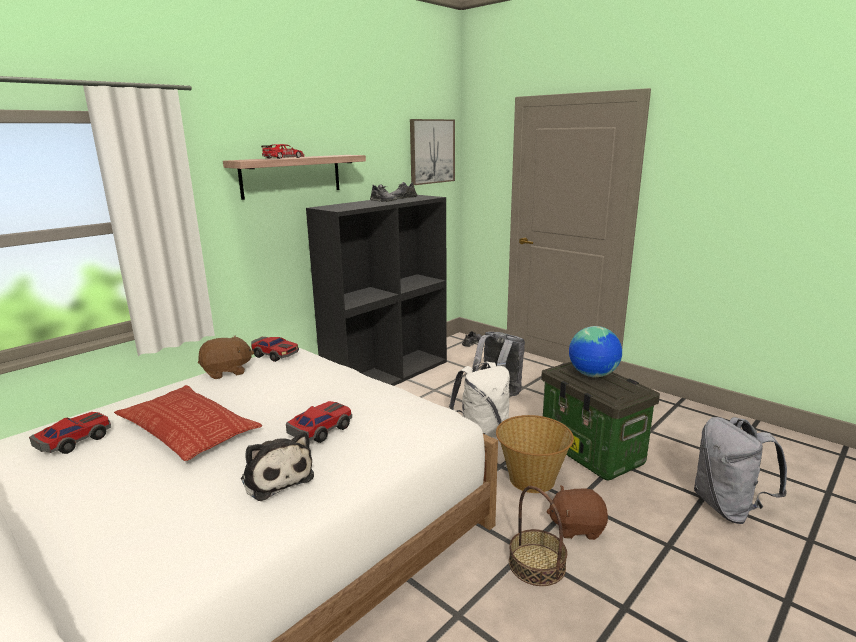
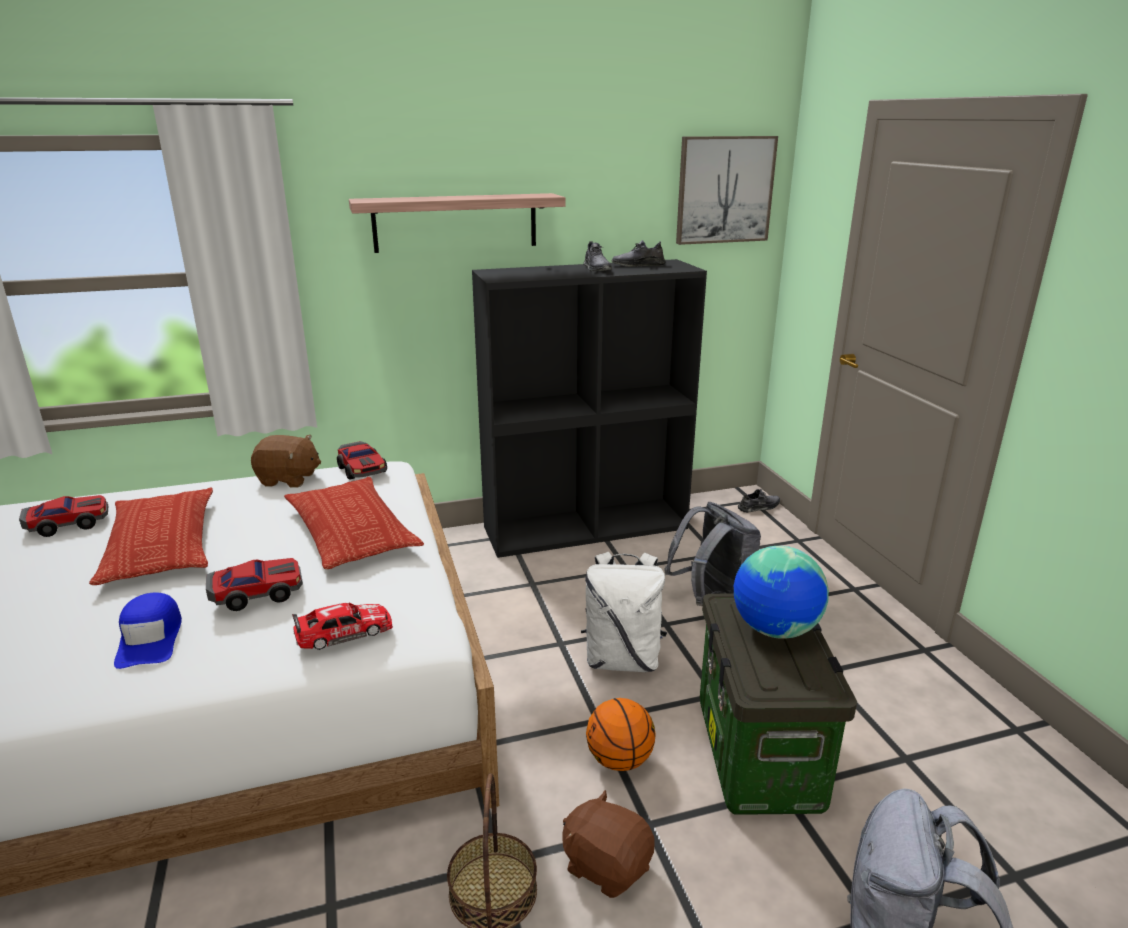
camera: 30 degrees right, 5 degrees up
(276, 477) = (150, 639): plush toy -> blue cap
(283, 158) = (432, 198): toy car -> toy car (344, 632)
(323, 386) = (351, 531): none -> pillow
(531, 479) = (619, 760): basket -> basketball

